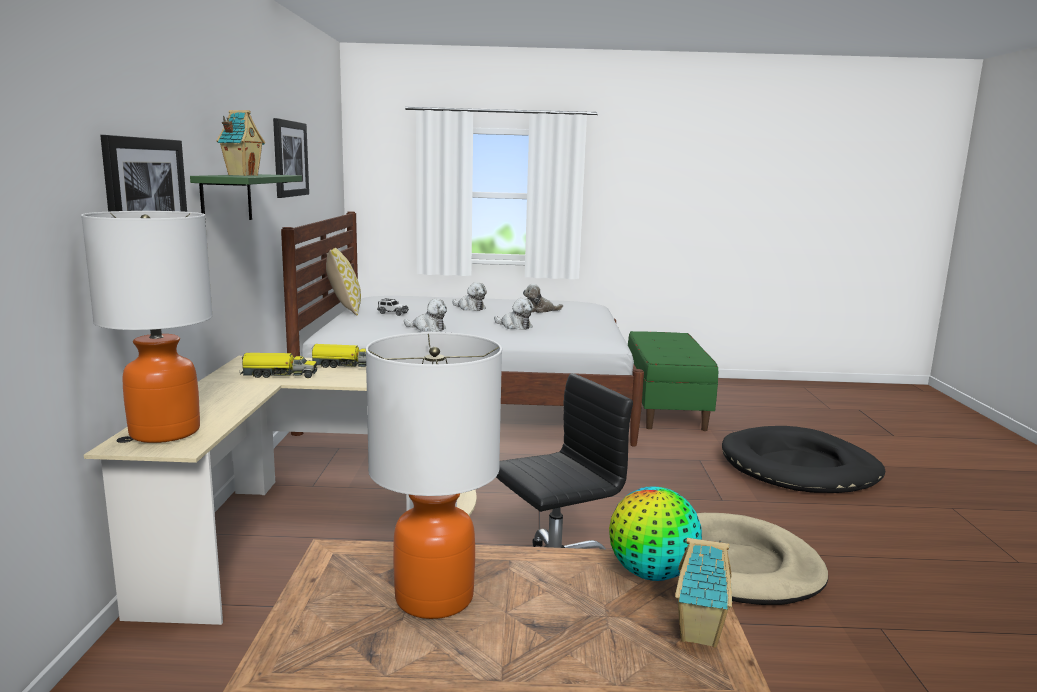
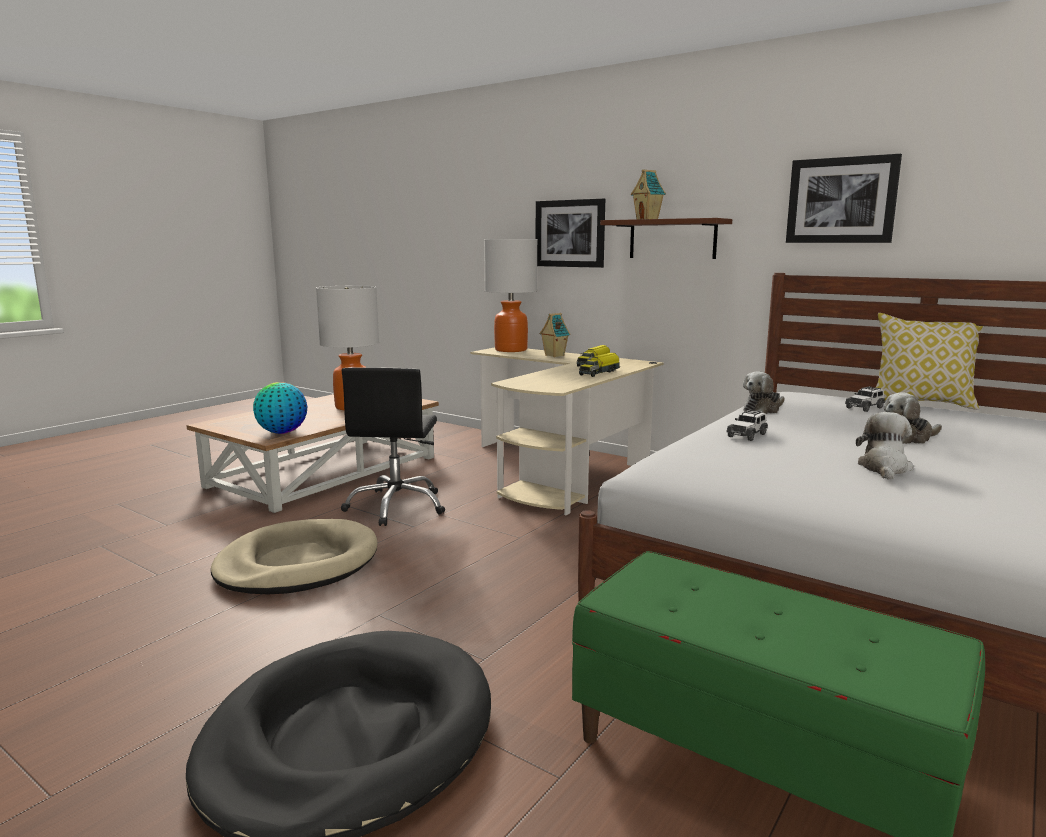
camera: 125 degrees right, 0 degrees up
(226, 199) = (672, 239): green shelf -> brown shelf
(514, 326) = (747, 435): plush toy -> toy car
(700, 635) = (236, 427): toy house -> toy house (554, 355)

